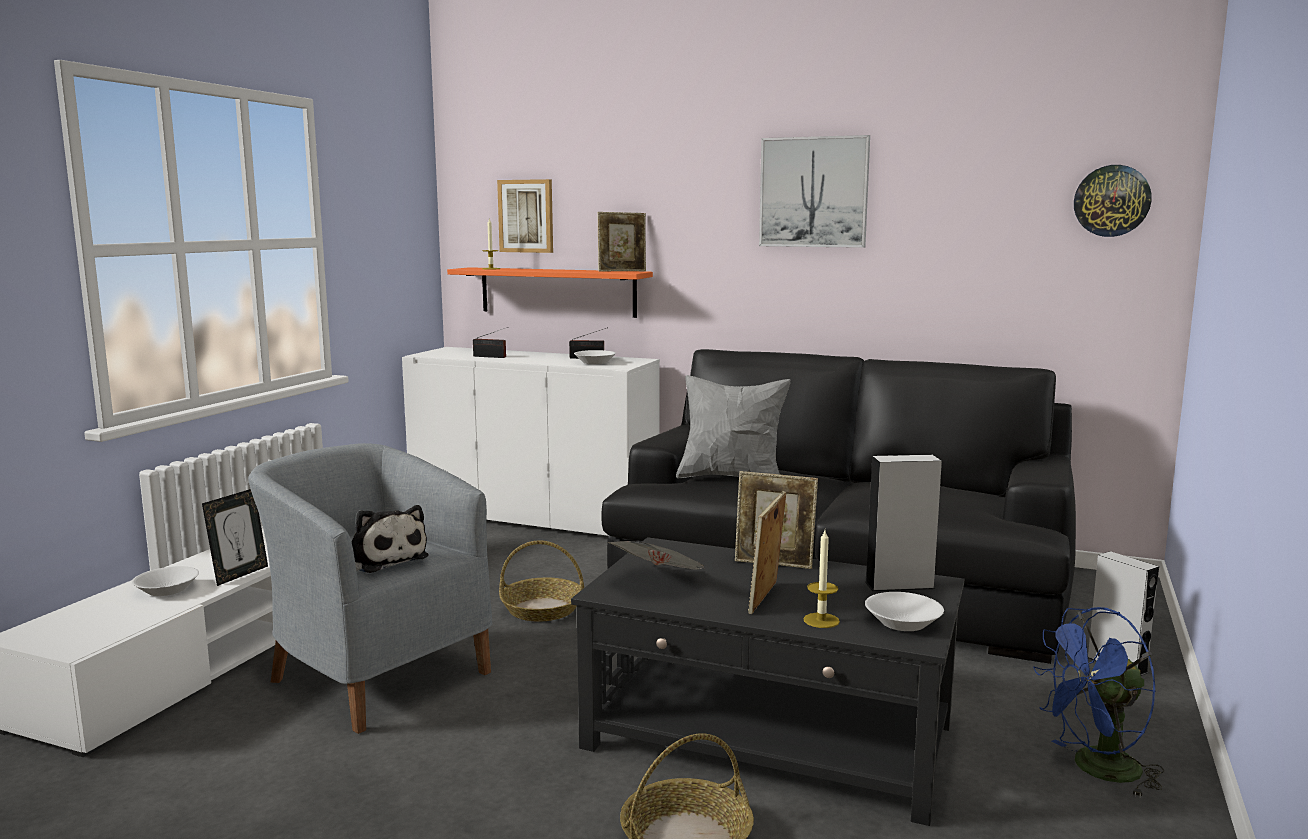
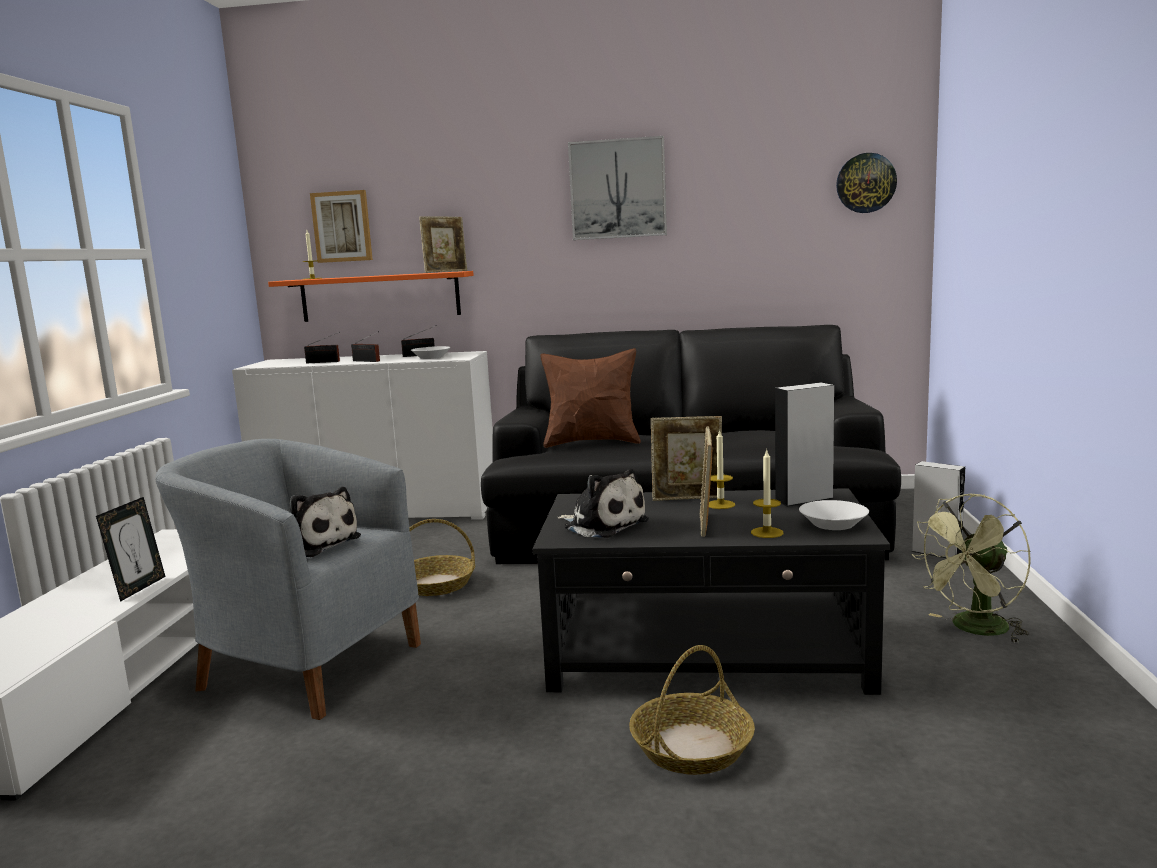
camera: 15 degrees left, 0 degrees up
(167, 589) = (64, 613): white bowl -> none
(530, 360) = (367, 361): none -> radio
(660, 582) = (603, 525): newspaper -> plush toy
(731, 478) = (592, 442): grey pillow -> brown pillow
(802, 577) = (720, 504): none -> candle
(1096, 770) = (974, 629): blue fan -> green fan

